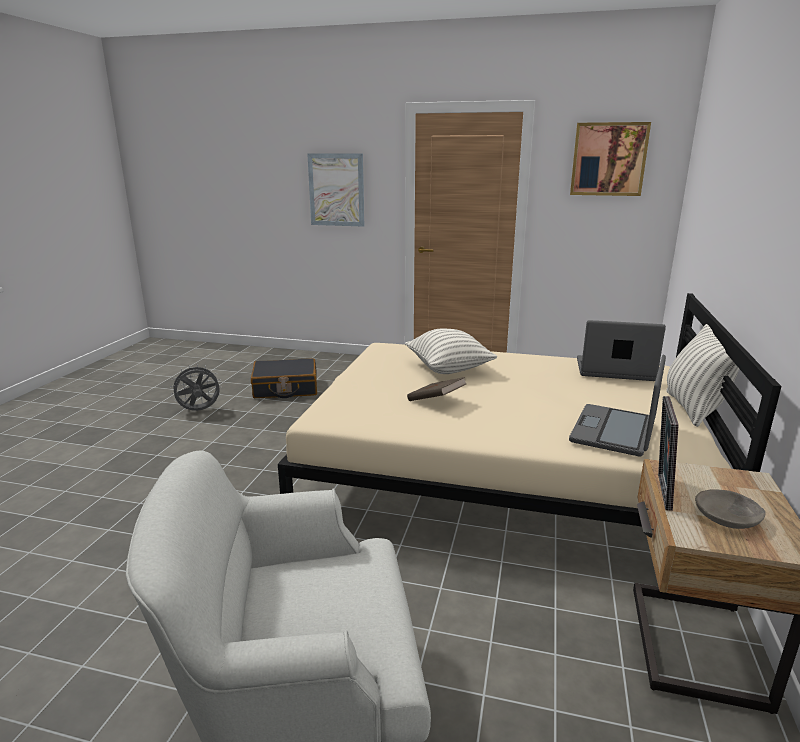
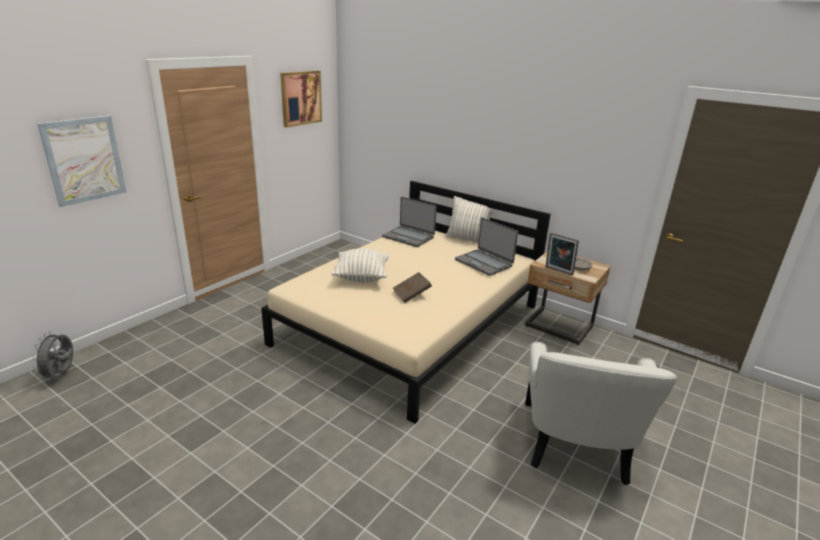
camera: 70 degrees left, 5 degrees up
(199, 411) = (159, 451): grey fan -> grey fan (61, 375)
(285, 388) = (171, 382): black suitcase -> none
(614, 370) = (408, 237): laptop -> laptop turned 90 degrees counterclockwise

